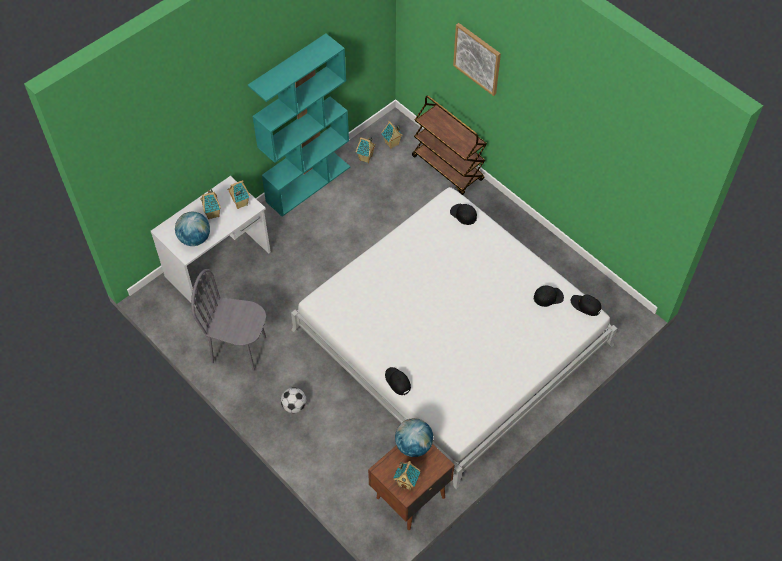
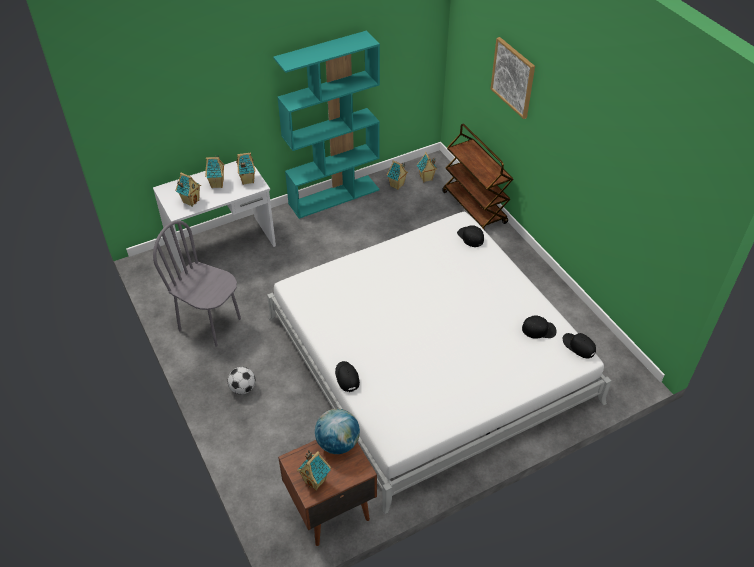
camera: 15 degrees right, 10 degrees down
(195, 238) = (191, 201): globe -> toy house

